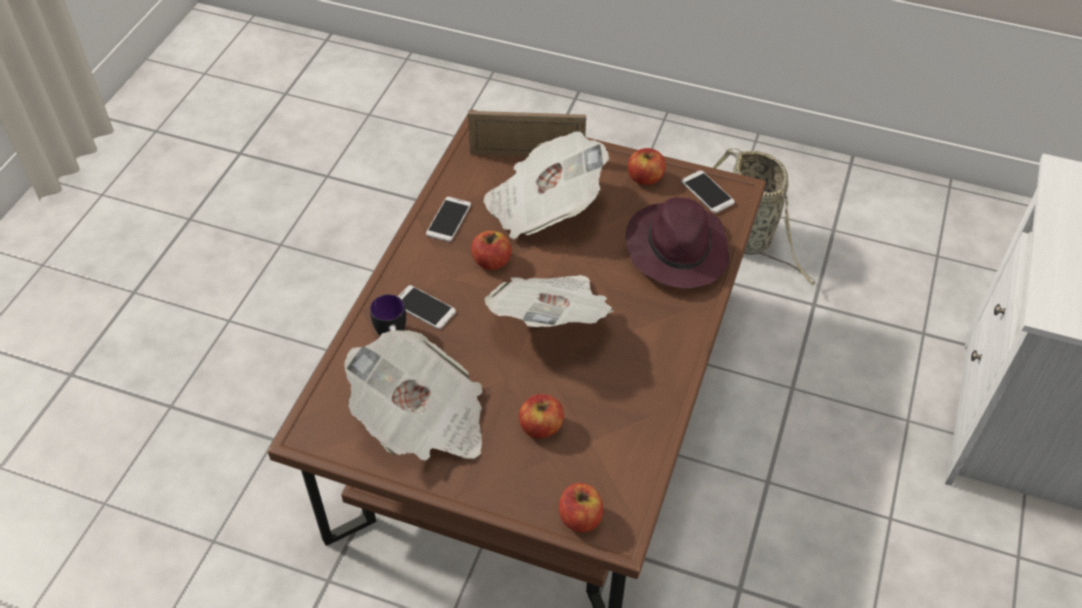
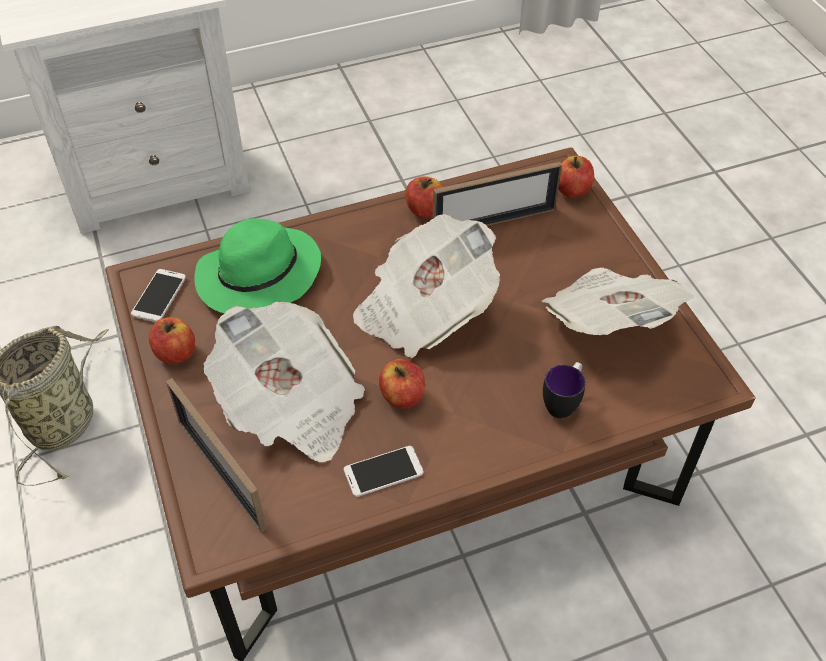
camera: 130 degrees left, 0 degrees up
(424, 307) = (507, 405): phone -> none
(541, 426) = (529, 253): apple -> apple (425, 210)
(598, 430) = (494, 222): none -> picture frame
(676, 249) = (258, 277): purple hat -> green hat

